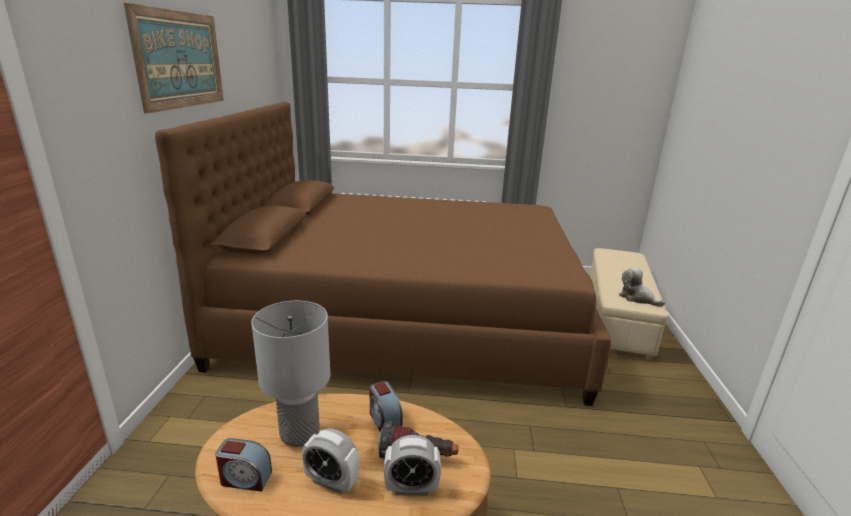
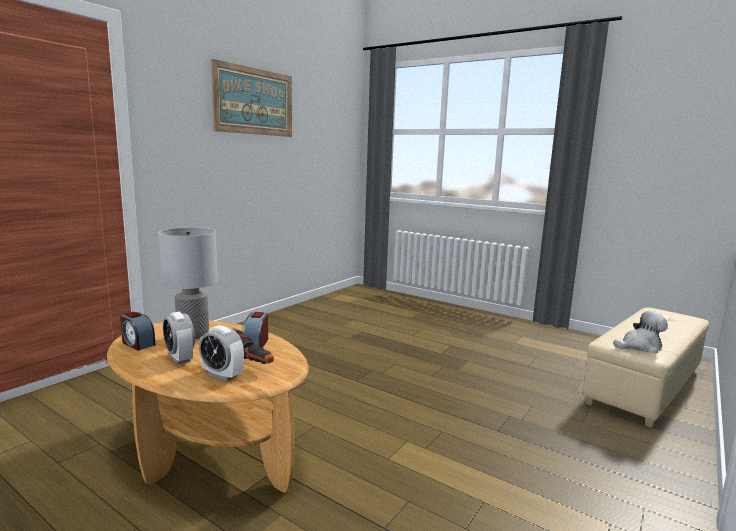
camera: 30 degrees right, 10 degrees down
(406, 318) = (407, 337): brown bed -> none
(637, 298) = (640, 346): plush toy -> plush toy turned 90 degrees clockwise

